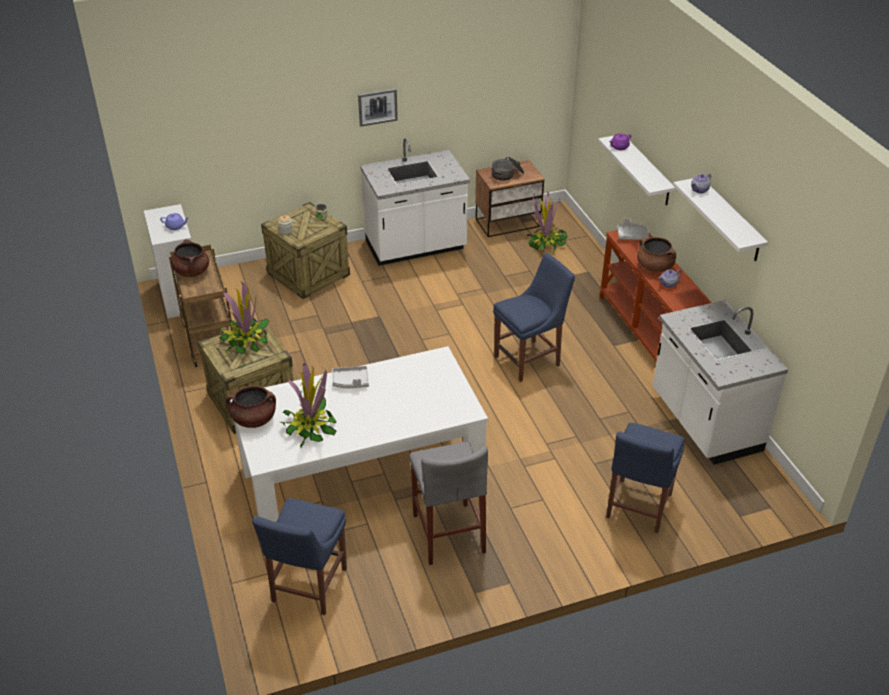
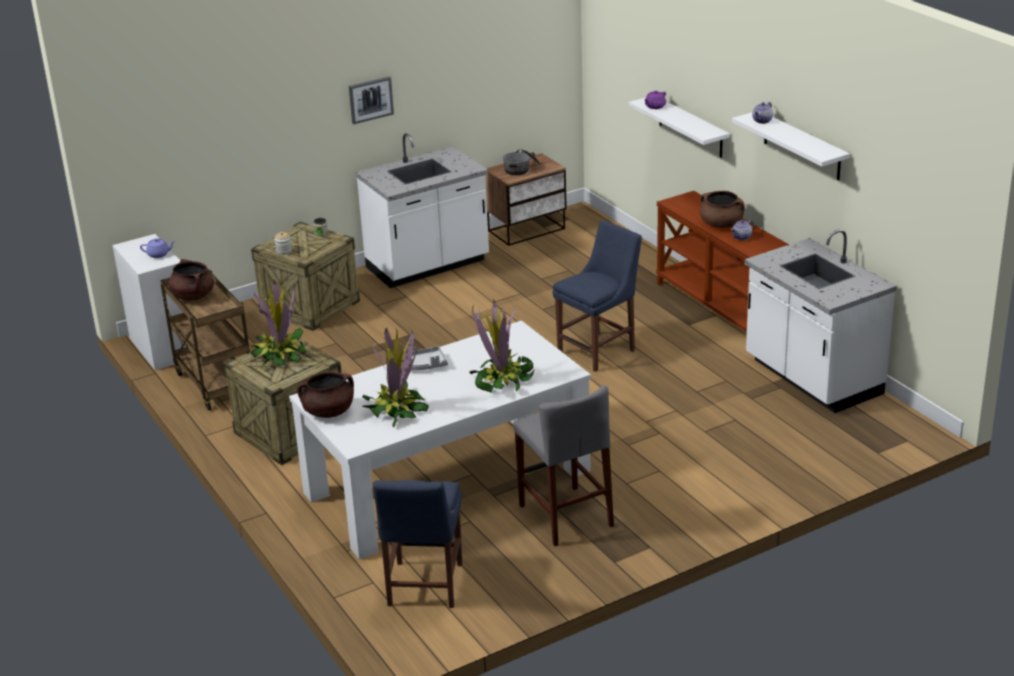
camera: 10 degrees left, 10 degrees down
(546, 242) = (578, 242): potted plant -> potted plant (502, 379)
(632, 235) = (686, 201): grey tray -> none
(637, 508) = (765, 462): blue chair -> none

